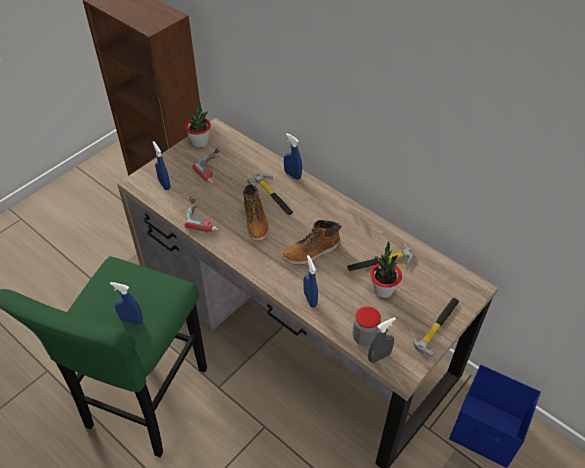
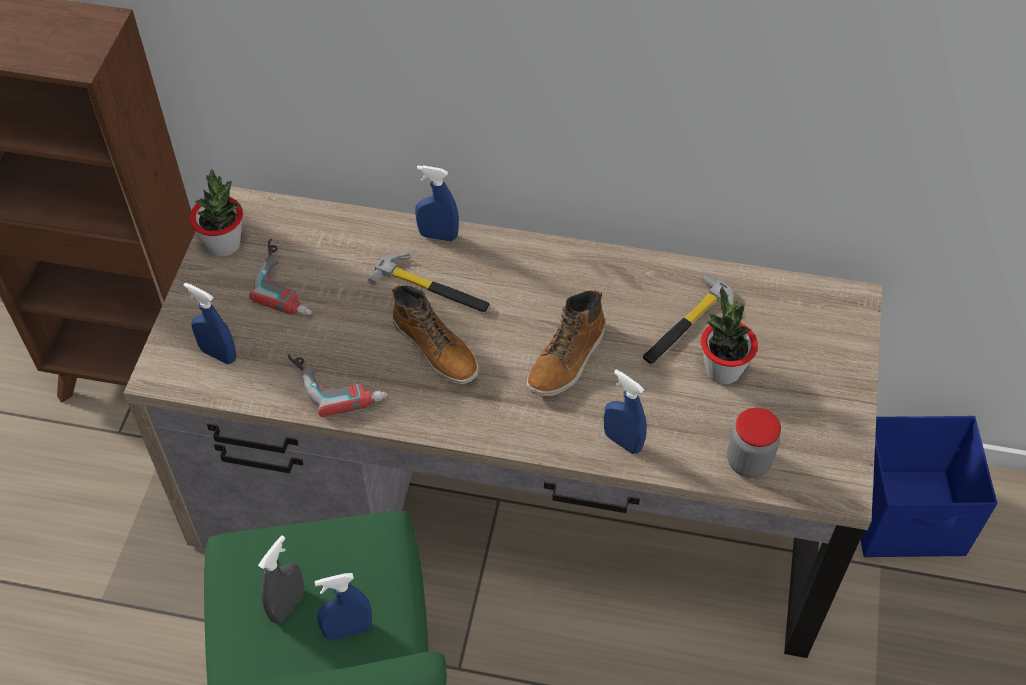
camera: 30 degrees left, 5 degrees up
(379, 357) = (790, 482): grey spray bottle -> grey spray bottle (287, 605)
(437, 325) = (838, 389): hammer -> none

